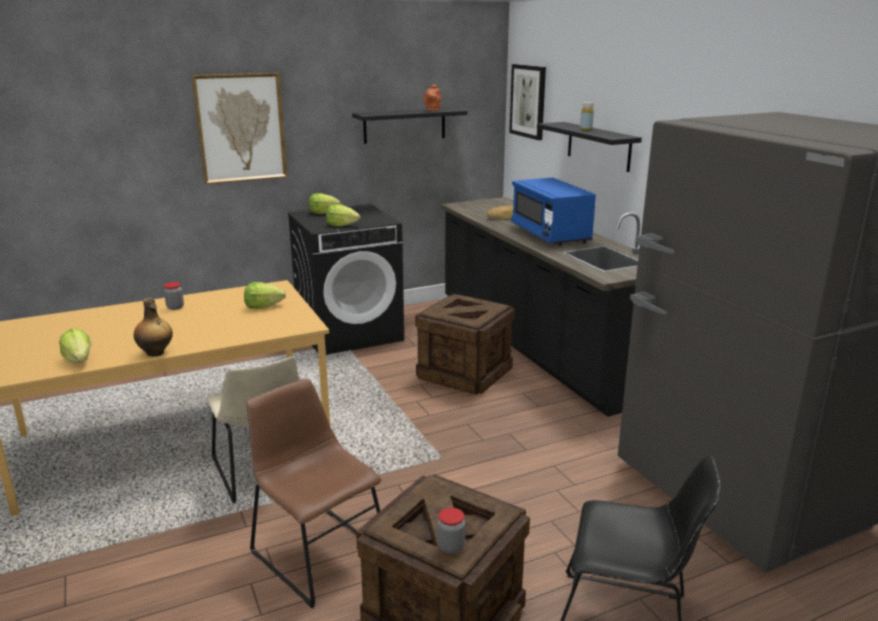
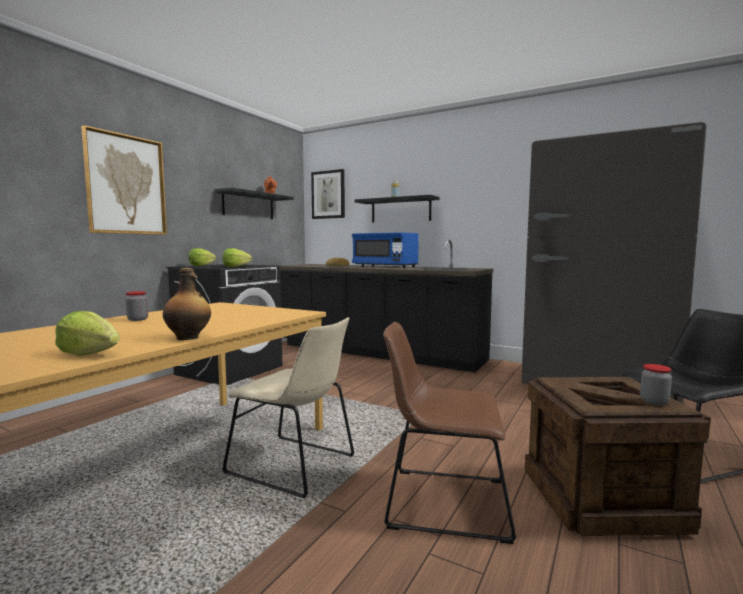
camera: 35 degrees left, 15 degrees down
(263, 306) = (235, 311): lettuce -> none
(465, 373) = (356, 372): crate -> none

